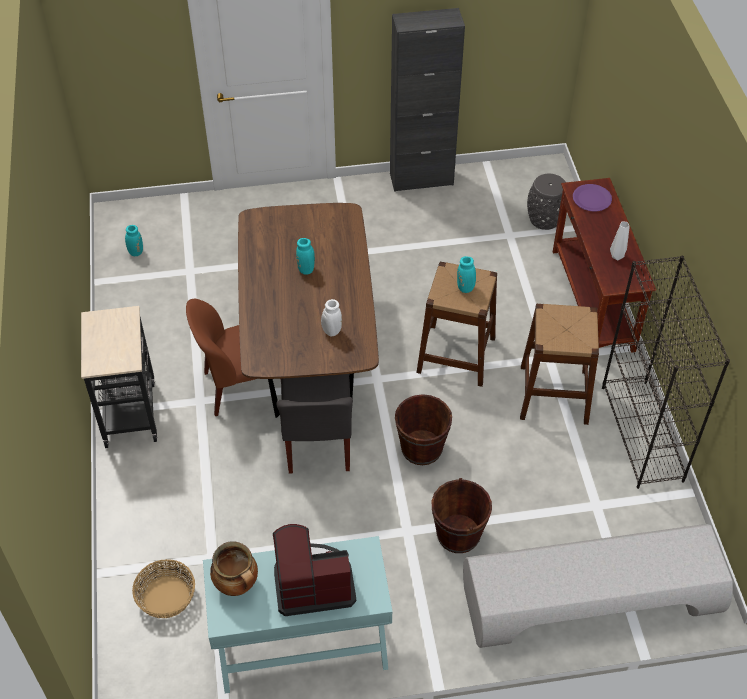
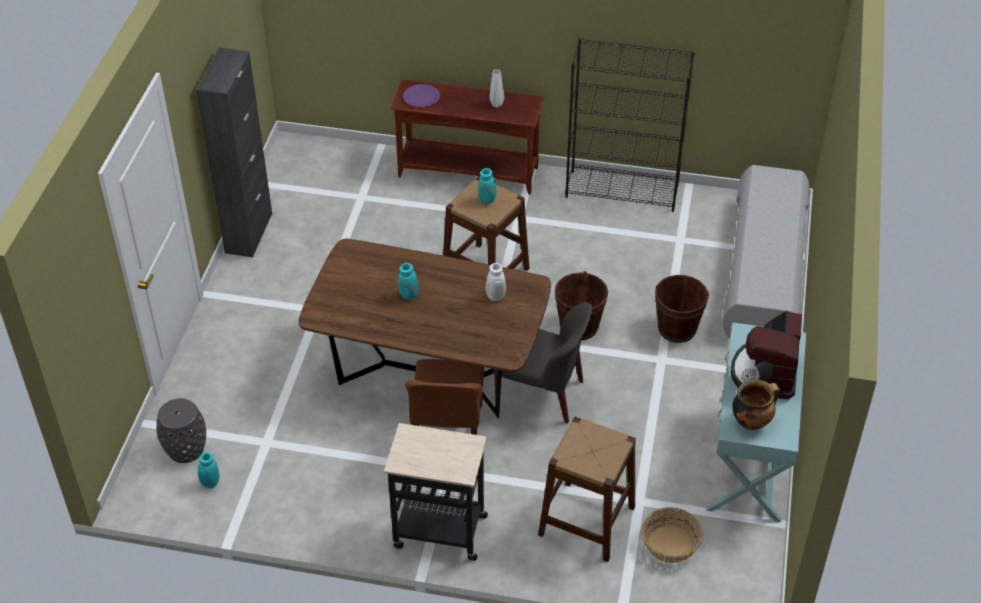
camera: 70 degrees left, 5 degrees down
(544, 219) = (355, 169): grey stool -> grey stool (185, 449)
(553, 394) = (559, 227): brown stool -> brown stool (586, 521)

